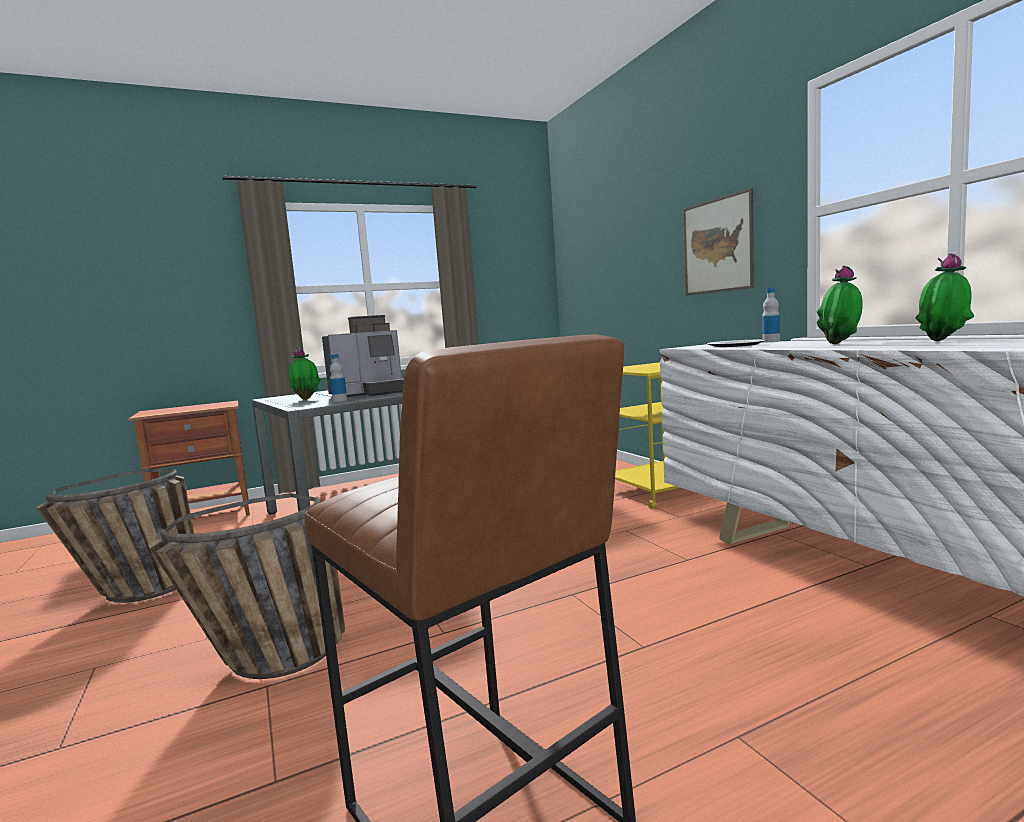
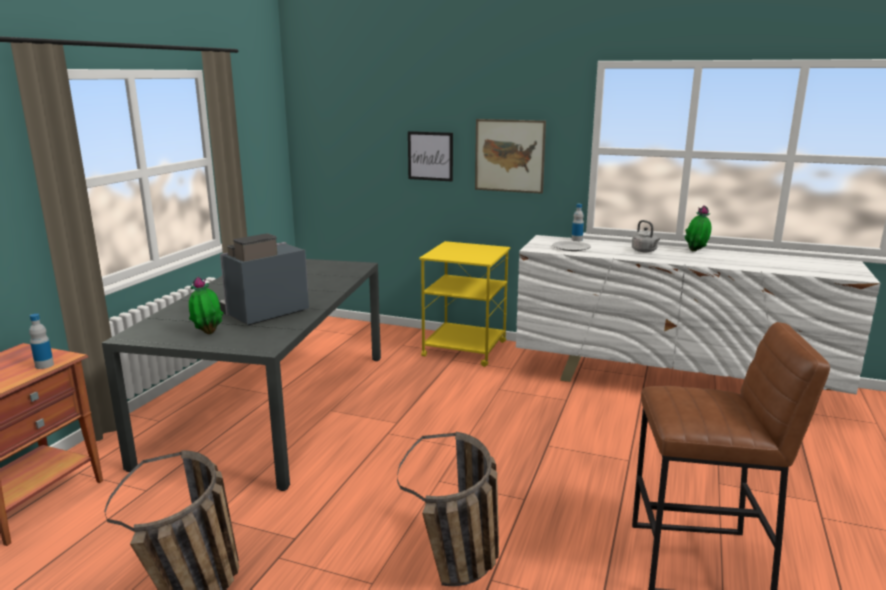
camera: 45 degrees left, 10 degrees up
(340, 400) = (273, 330): bottle -> bottle (44, 365)
(369, 393) = (263, 313): coffee machine -> coffee machine turned 150 degrees counterclockwise
(648, 264) = (430, 156): none -> picture
(840, 344) = (645, 251): potted plant -> grey kettle

